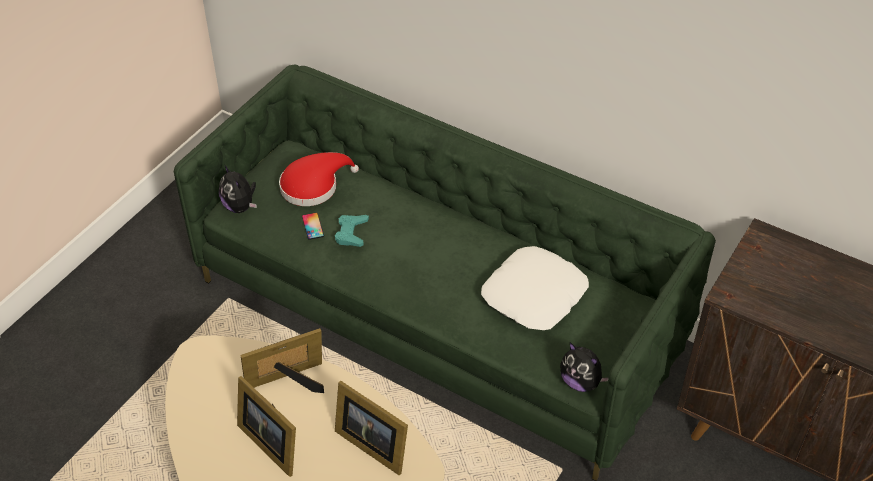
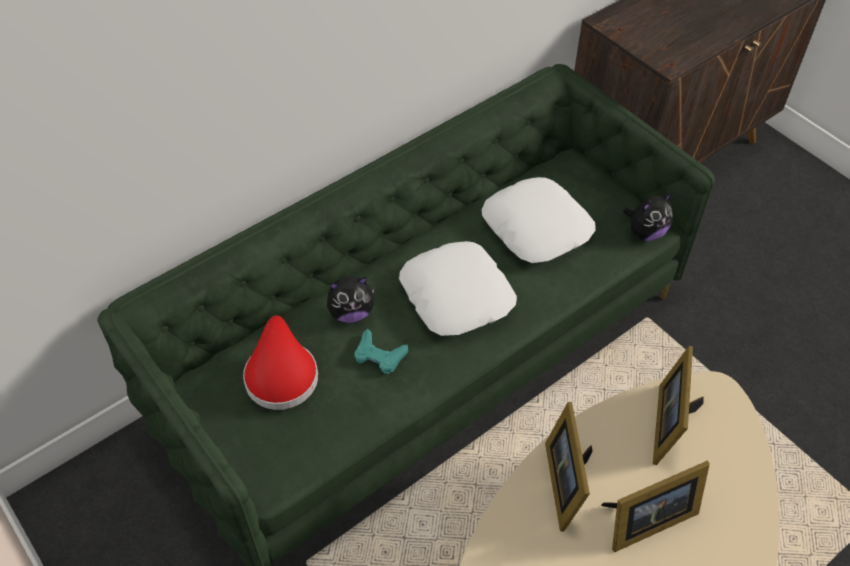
camera: 70 degrees left, 5 degrees up
(240, 207) = (268, 465): plush toy -> plush toy (351, 313)
(313, 226) = (348, 391): phone -> none
(372, 443) = (670, 423): picture frame -> picture frame turned 135 degrees clockwise
(432, 263) = (457, 295): none -> white pillow

